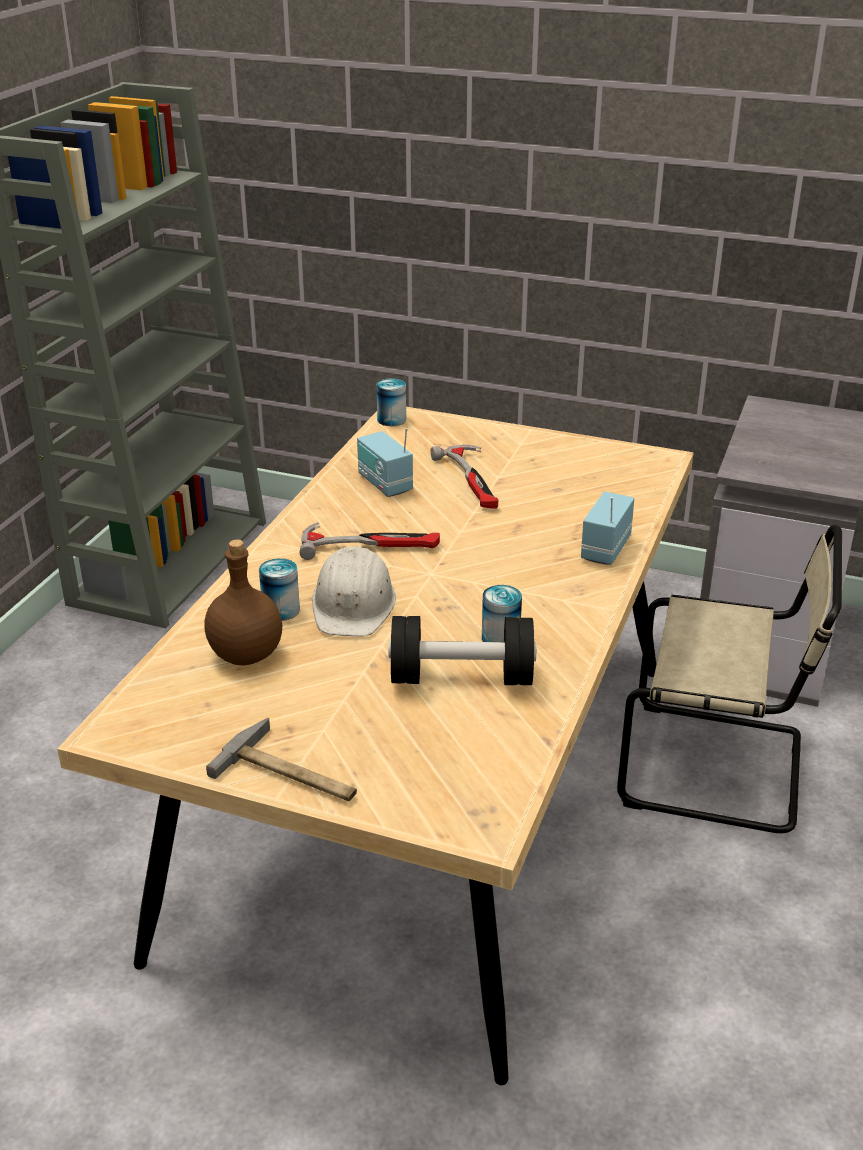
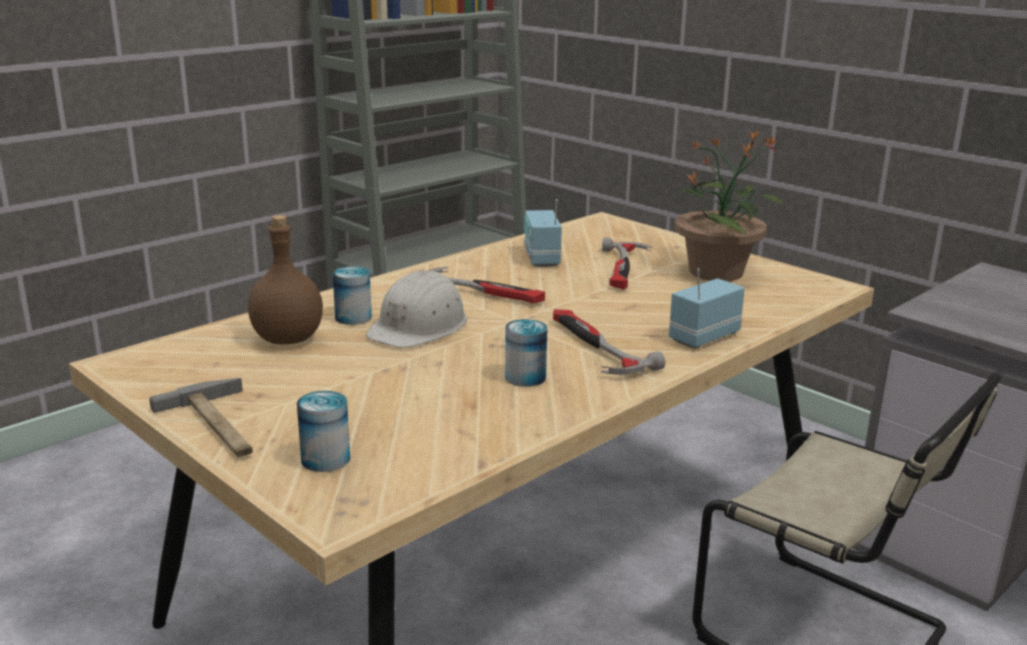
camera: 25 degrees right, 10 degrees down
(391, 420) = (595, 222): can -> can (325, 459)
(461, 677) = (454, 396): black dumbbell -> none
(527, 587) = (594, 348): none -> hammer
(555, 464) = (717, 272): none -> potted plant

